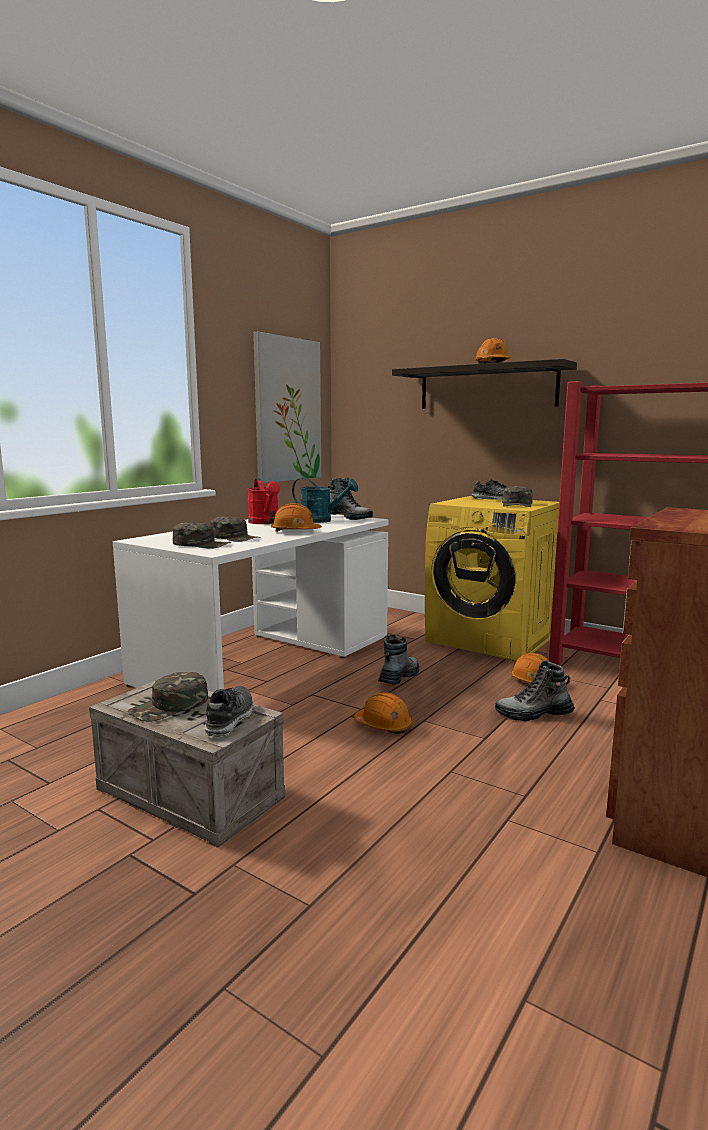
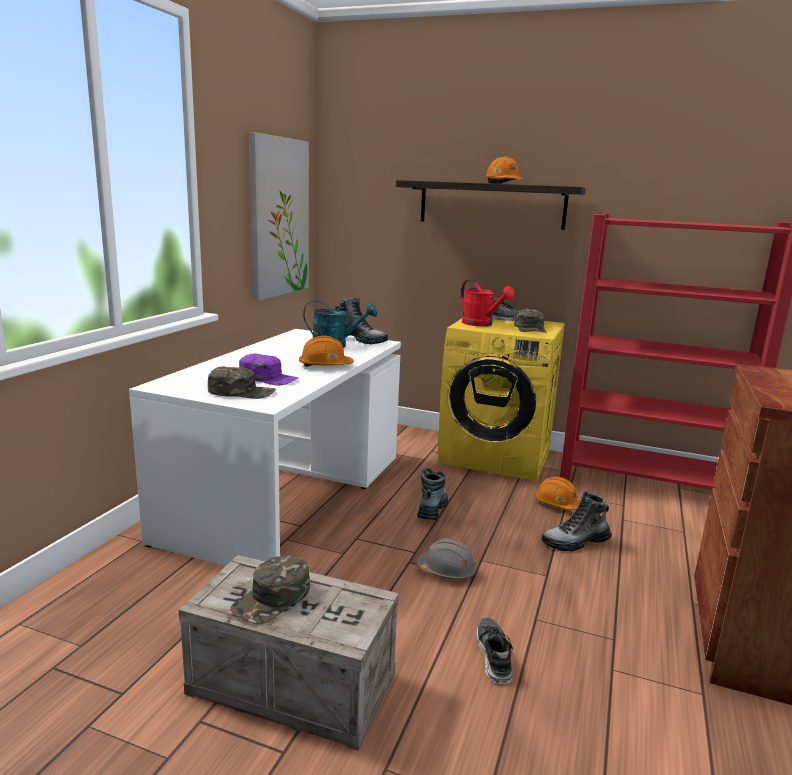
camera: 15 degrees left, 5 degrees up
(229, 719) = (349, 609): shoe -> shoe (493, 656)
(235, 537) = (268, 378): green cap -> purple cap
(265, 523) = (278, 350): red watering can -> red watering can (481, 324)
(383, 726) = (447, 571): orange hard hat -> grey hard hat

